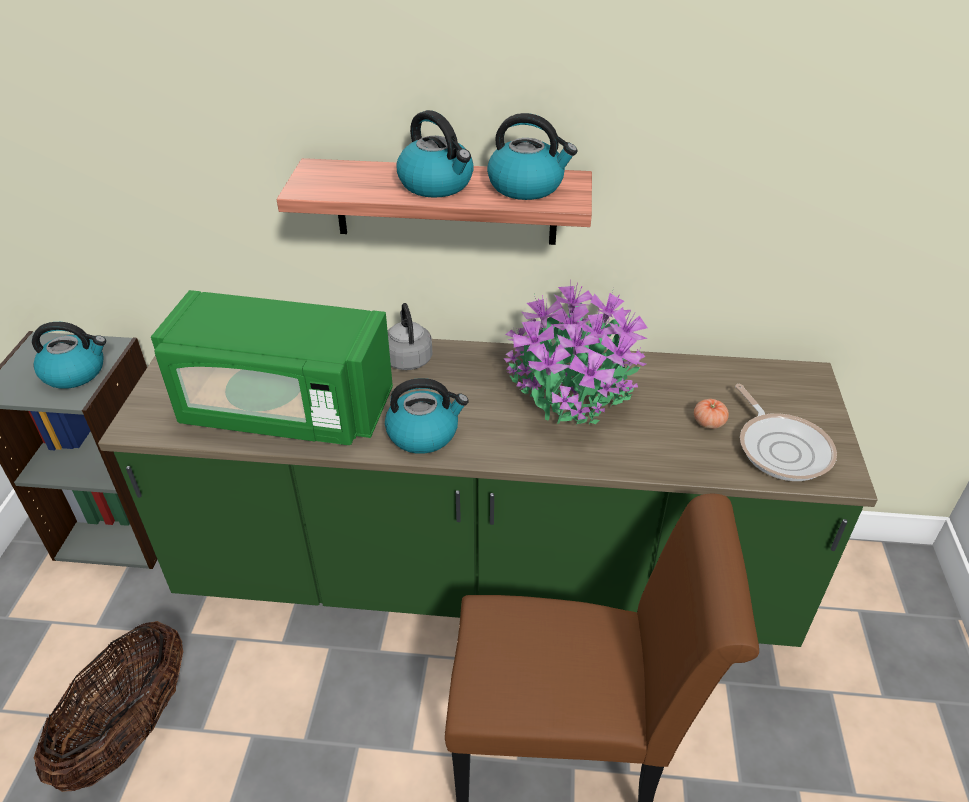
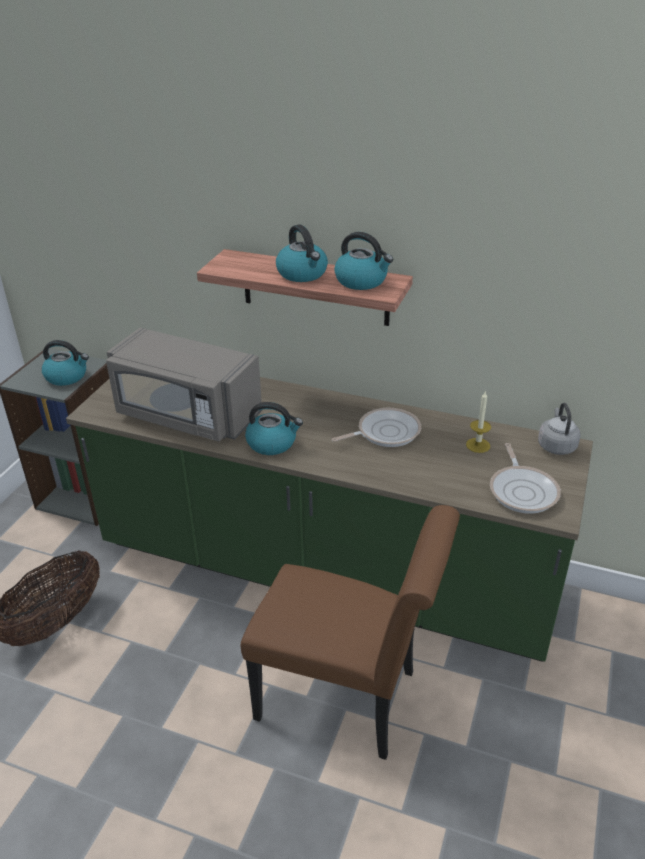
camera: 15 degrees right, 5 degrees down
(284, 409) = (187, 415): green microwave -> grey microwave
(407, 358) = (280, 395): grey kettle -> grey kettle (556, 445)
(570, 392) = (385, 432): potted plant -> frying pan
(696, 391) = (478, 445): none -> candle
(708, 422) = (476, 466): tomato -> none

